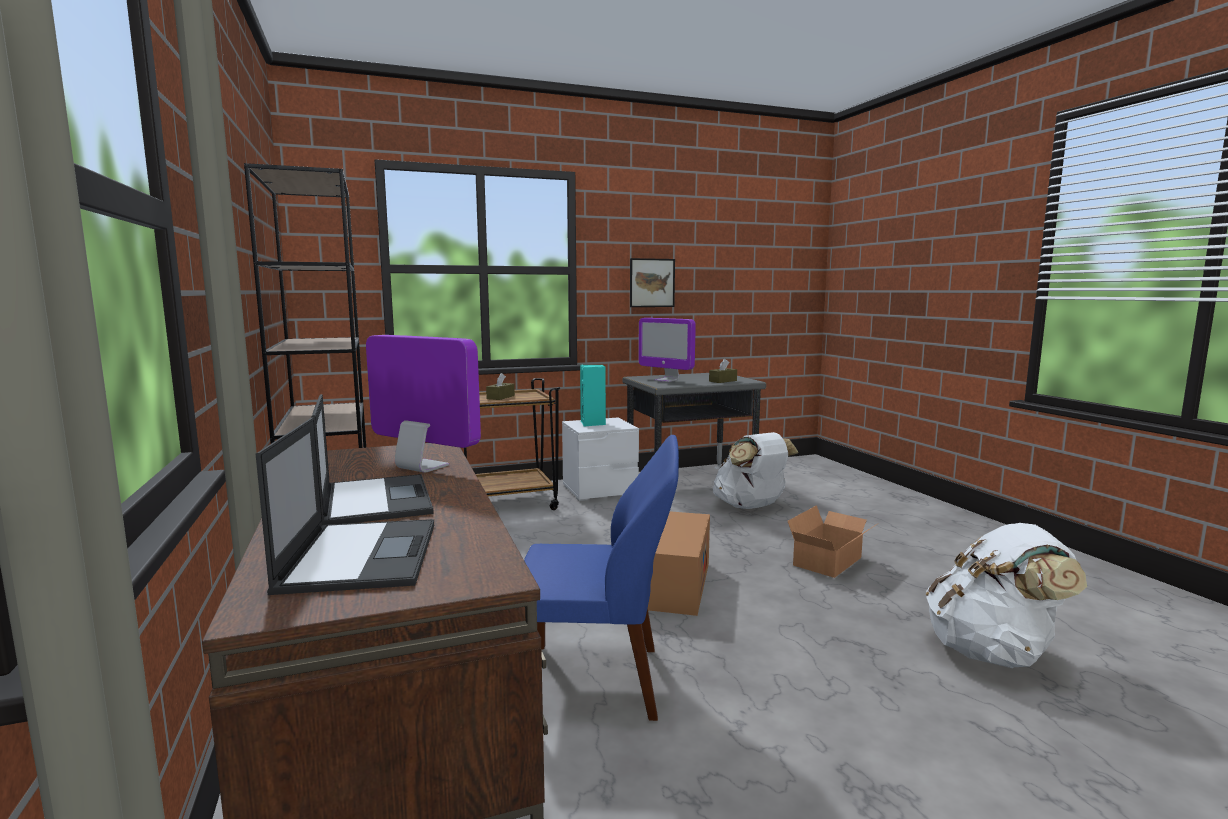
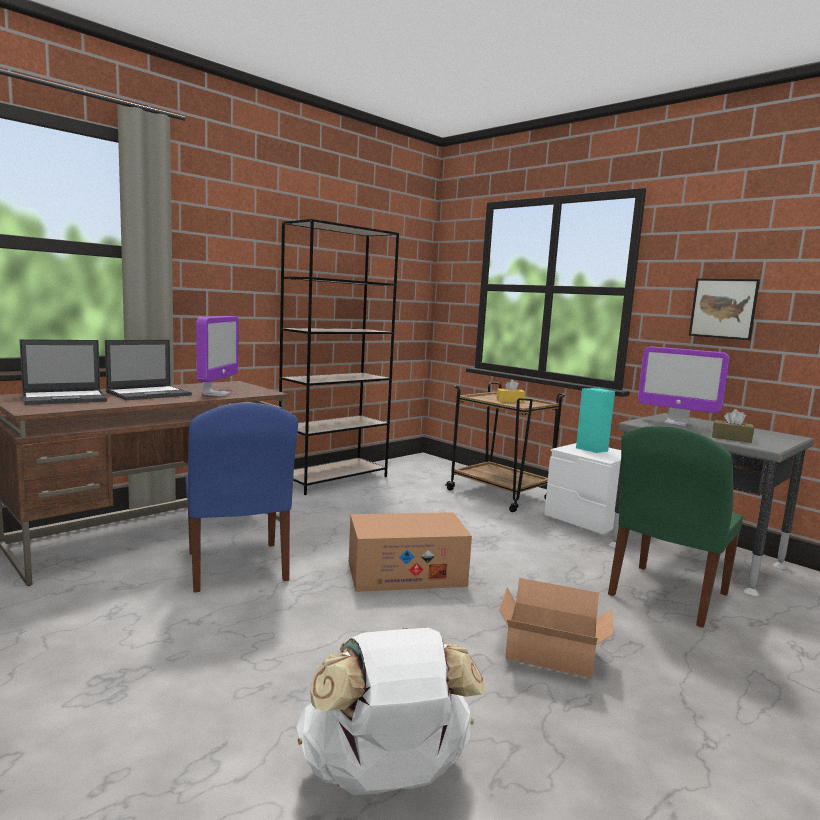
camera: 65 degrees right, 0 degrees up
(500, 397) = (510, 401): brown tissue box -> yellow tissue box
(666, 380) = (676, 423): monitor -> monitor turned 75 degrees counterclockwise
(751, 506) = (666, 596): white backpack -> green chair

